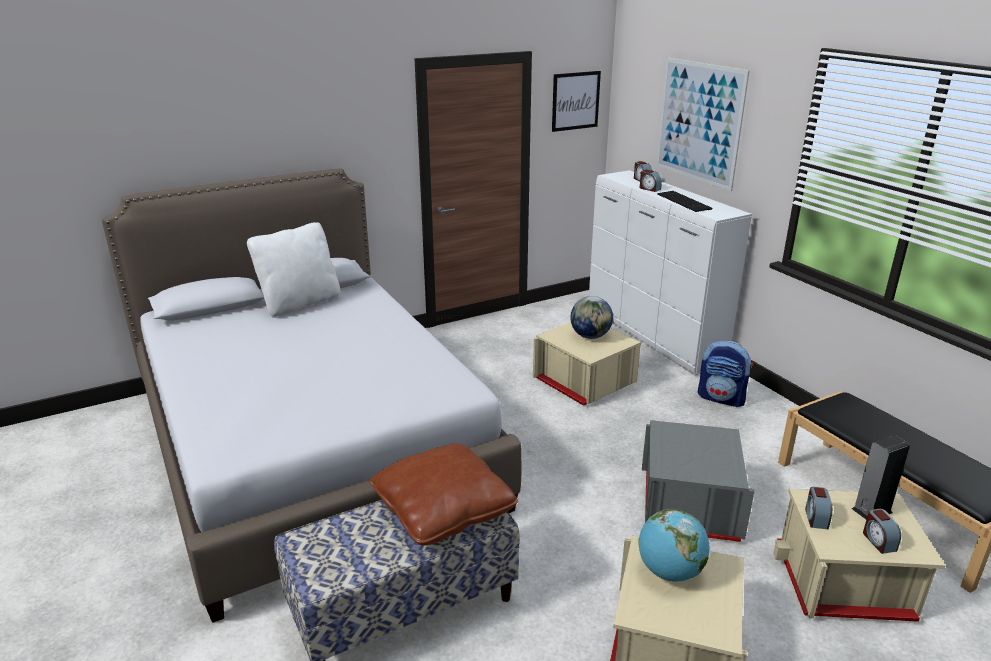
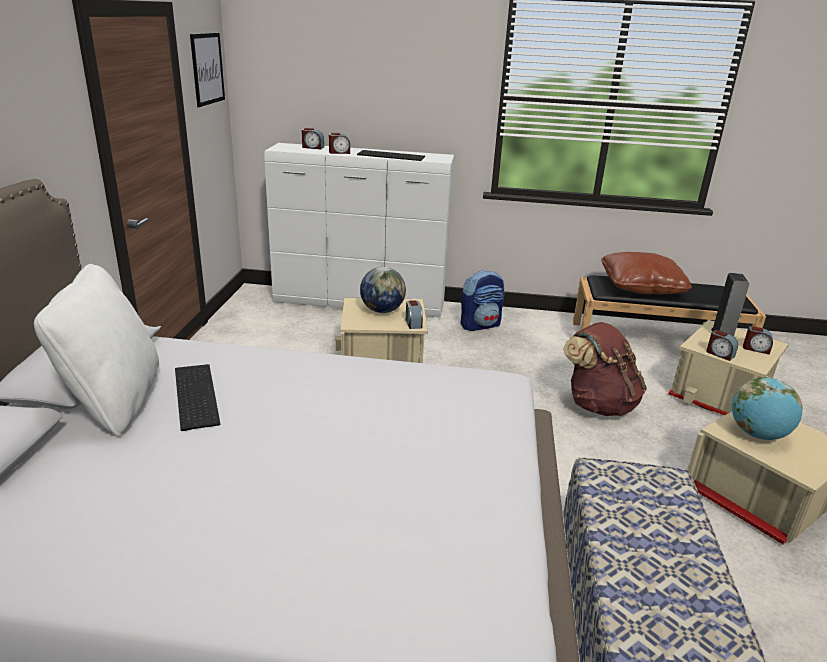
camera: 55 degrees left, 0 degrees up
(328, 316) = (193, 395): none -> keyboard
(443, 509) = (636, 502): brown pillow -> brown pillow (641, 287)
(592, 354) = (413, 323): none -> alarm clock
(690, 505) = (598, 404): grey storage box -> brown backpack
(699, 122) = (370, 77): picture -> none

